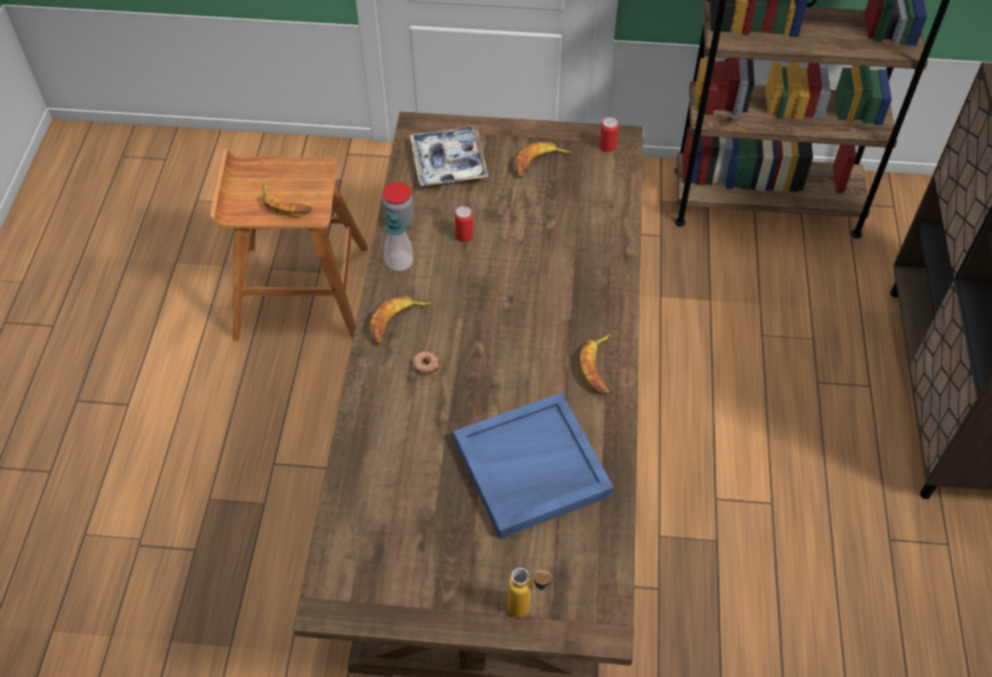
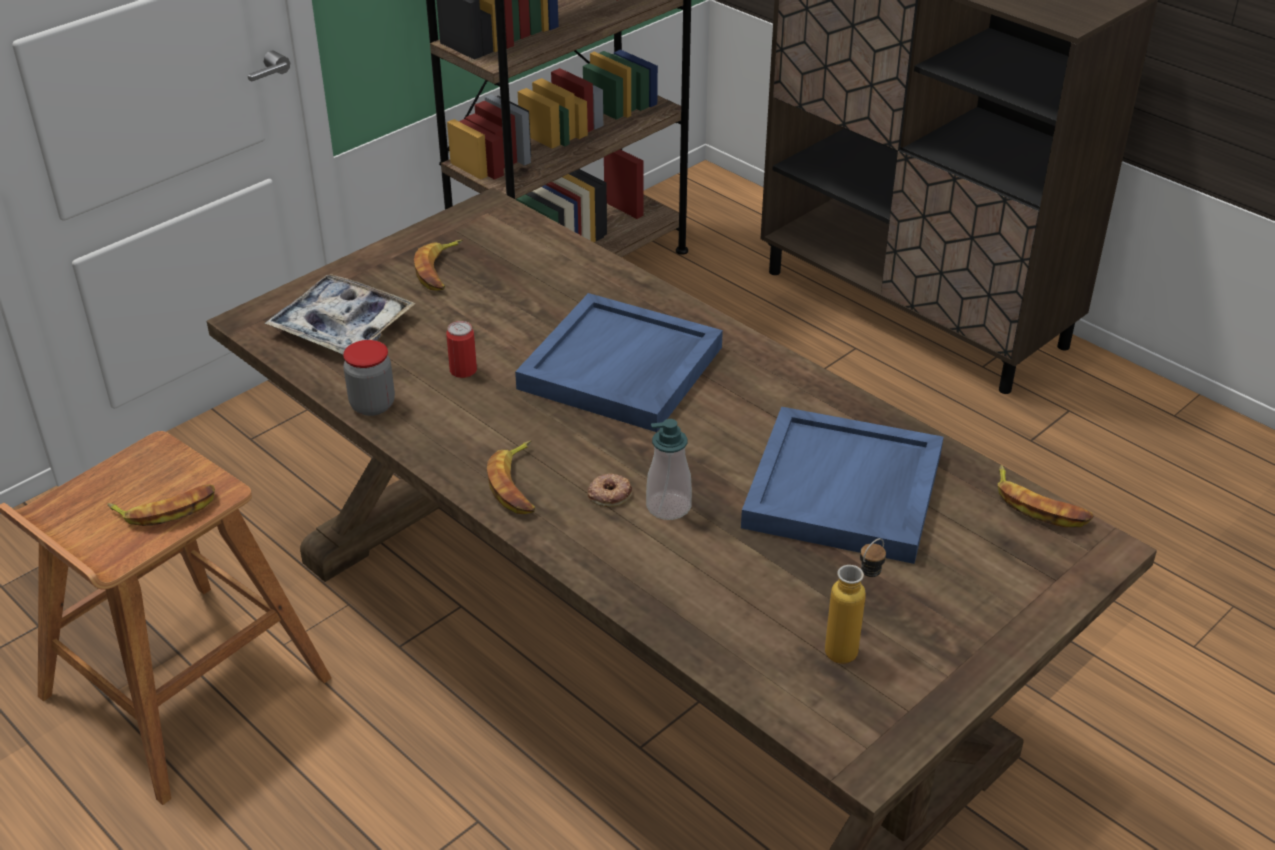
camera: 50 degrees left, 15 degrees down
(399, 261) = (431, 436): soap dispenser -> soap dispenser (668, 506)
(528, 609) = (1028, 591): bottle -> bottle (850, 646)
(535, 299) = (621, 369): none -> blue tray
(598, 368) = (766, 377): banana -> banana (1039, 506)
(607, 146) = (486, 219): can -> none

